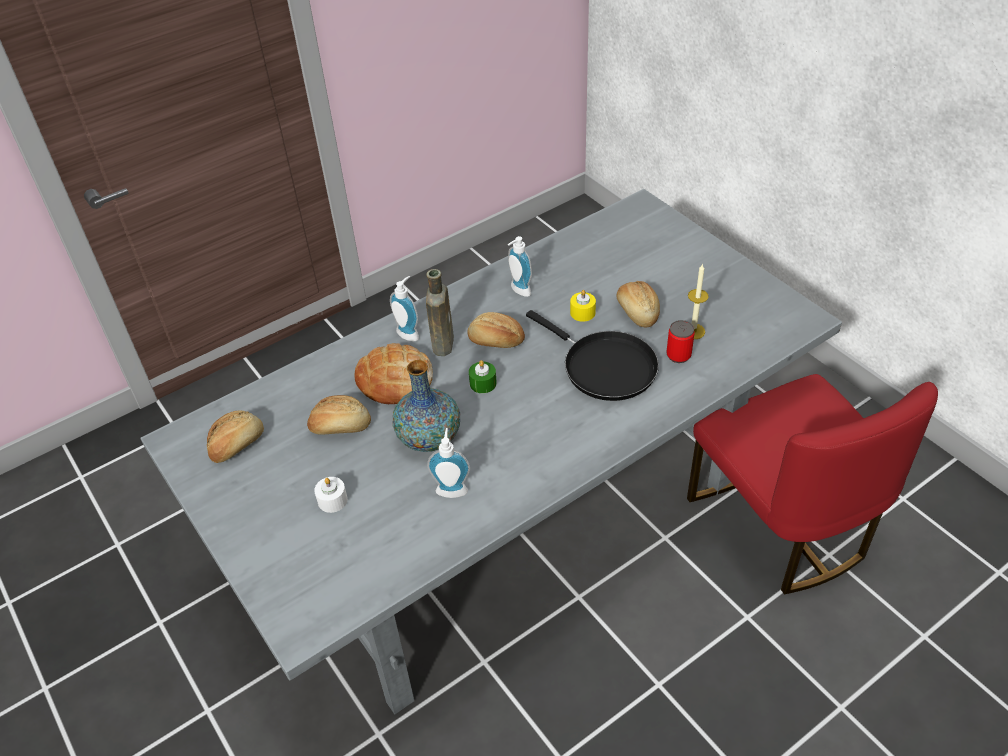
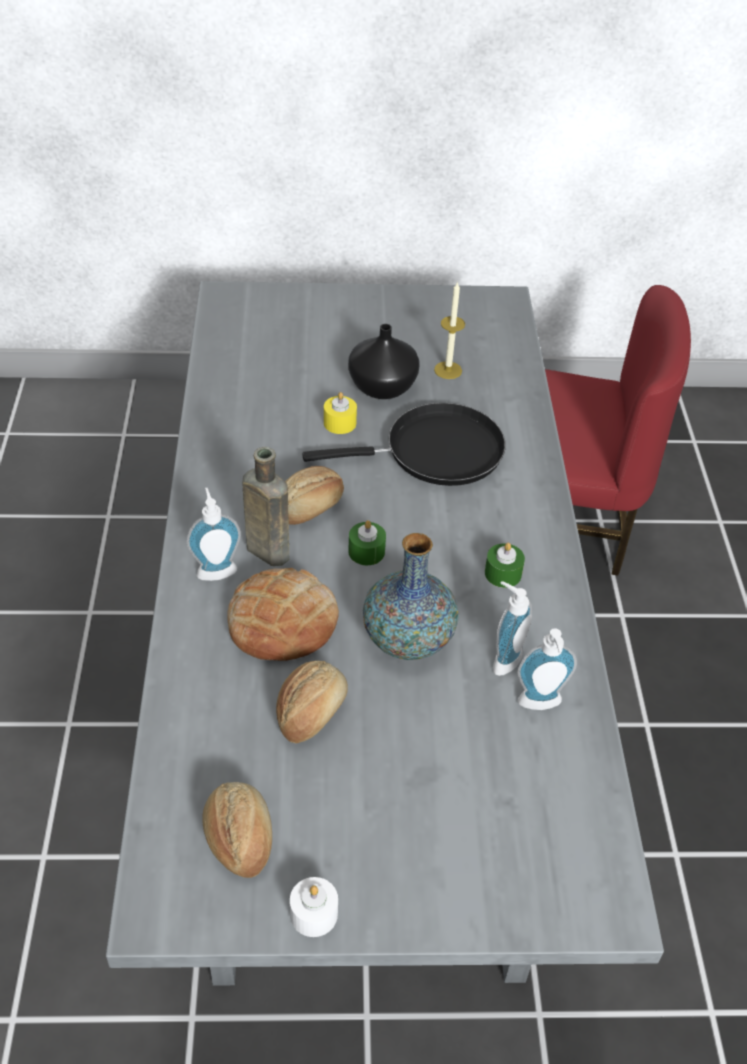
camera: 60 degrees left, 0 degrees up
(332, 500) = (429, 778): white candle -> white candle (313, 914)
(518, 291) = (250, 448): soap dispenser -> soap dispenser (540, 705)
(525, 453) = (503, 573): none -> green candle
(637, 312) = (381, 387): bread -> black vase
(678, 355) = (470, 397): can -> none

